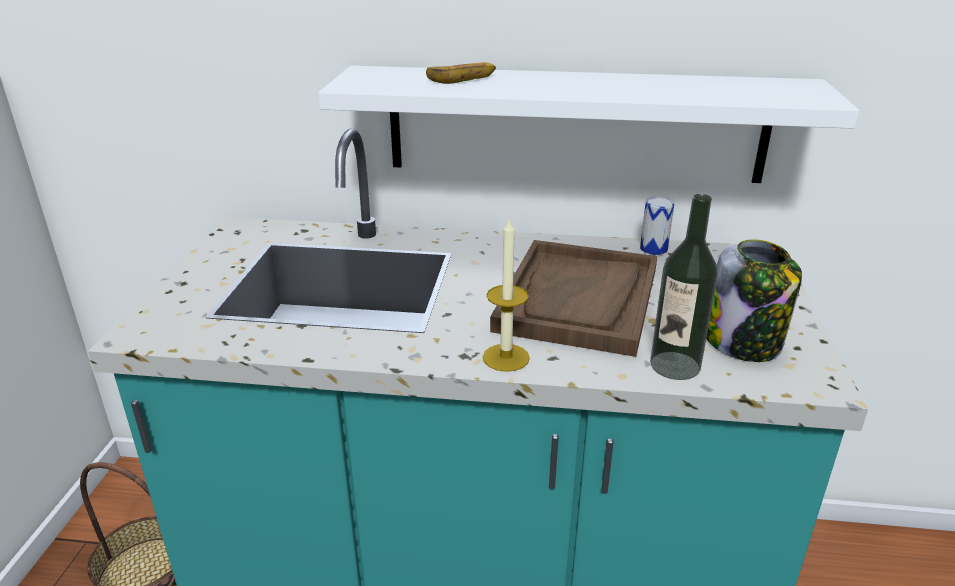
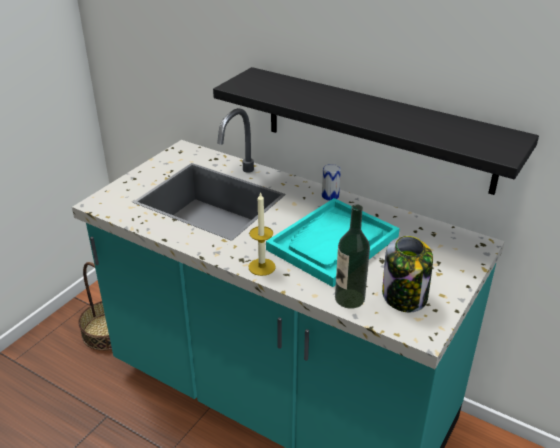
camera: 25 degrees right, 5 degrees up
(462, 78) = (301, 91): banana -> none
(575, 124) = (377, 129): white shelf -> black shelf
(579, 299) = (333, 243): brown tray -> turquoise tray
(653, 249) = (412, 221): can -> can (330, 196)

